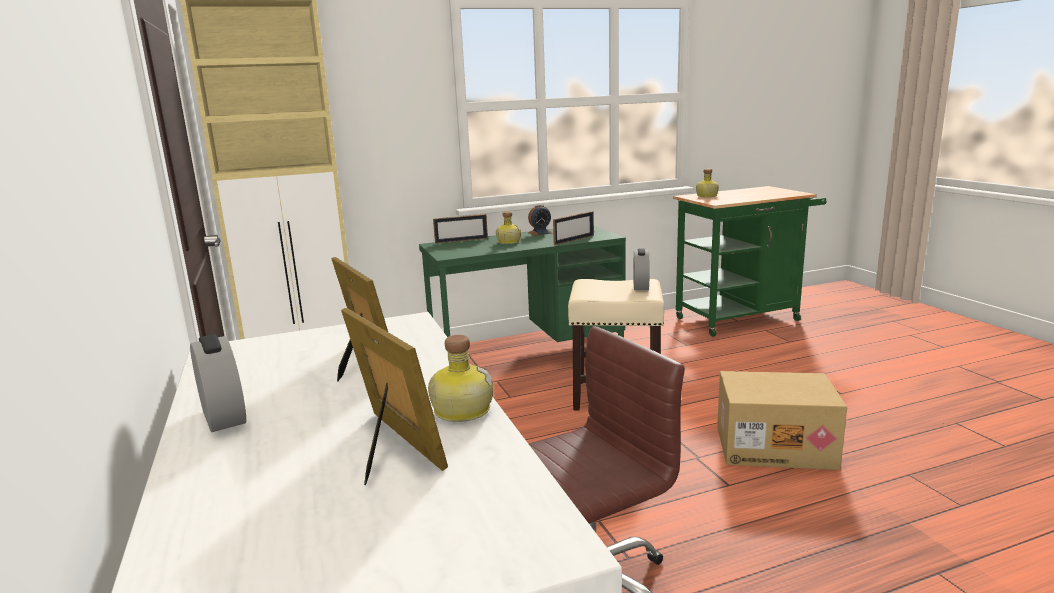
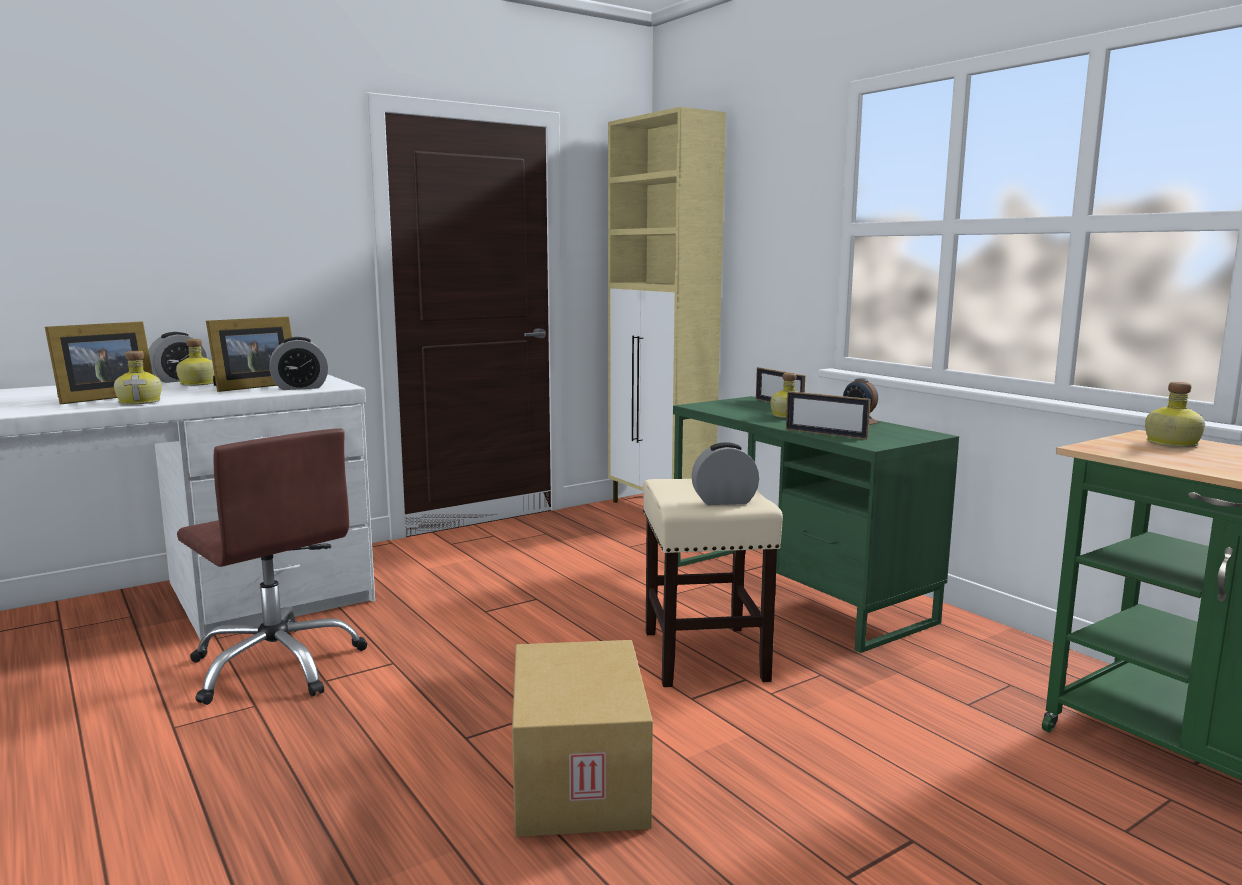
camera: 75 degrees right, 5 degrees down
(294, 397) = (197, 384): none -> bottle
(402, 336) = (300, 388): none -> alarm clock

